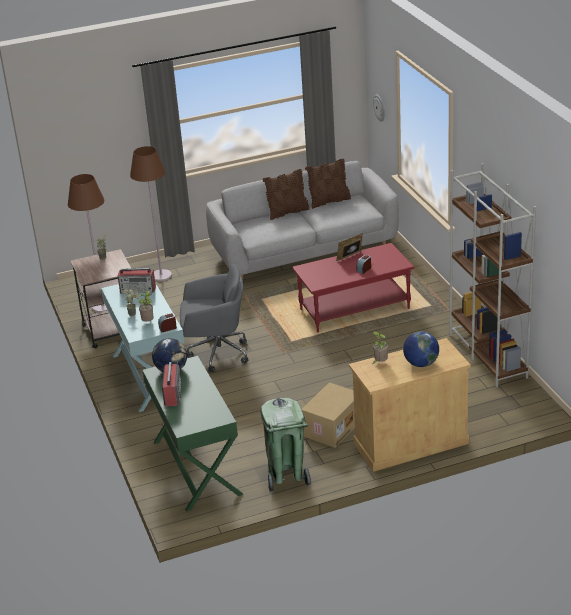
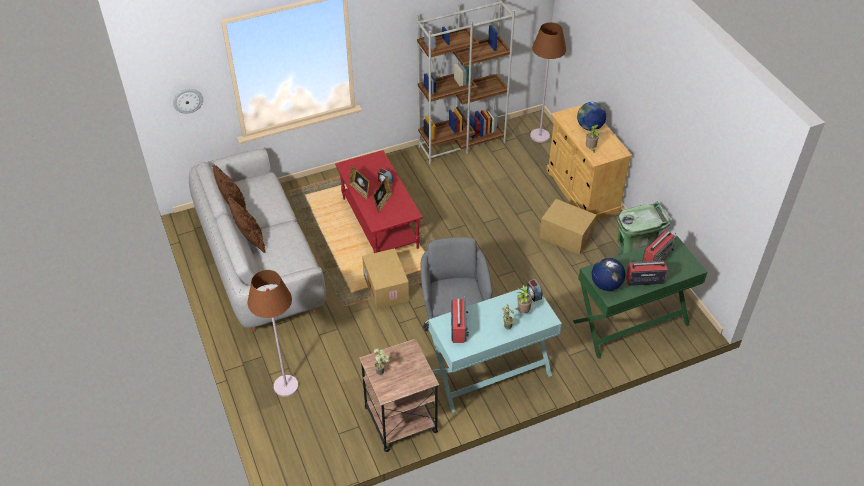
camera: 95 degrees left, 15 degrees up
(103, 307) = (347, 436): brown floor lamp -> brown floor lamp (539, 136)
(205, 405) = (657, 256): none -> radio
(265, 317) = (387, 288): none -> cardboard box
(332, 269) = (382, 202): none -> picture frame

